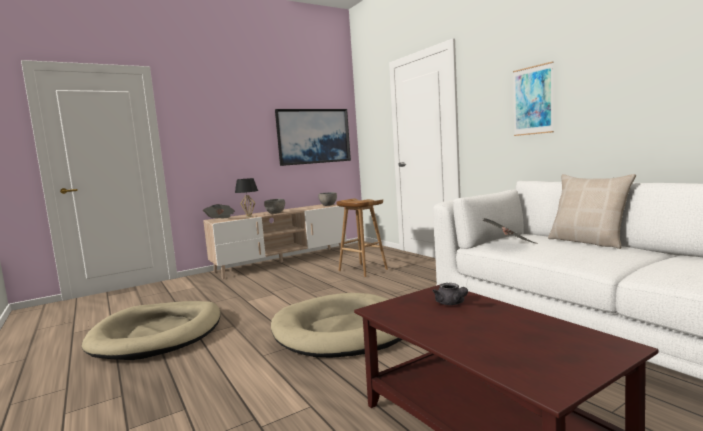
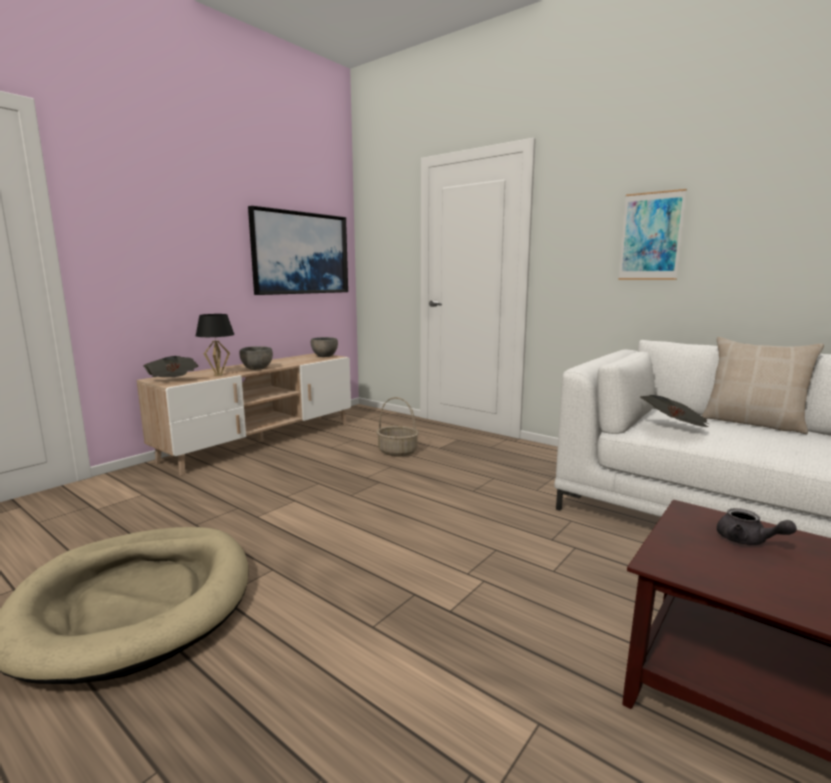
camera: 20 degrees left, 5 degrees up
(343, 330) = (461, 561): beige dog bed -> none
(362, 270) = (397, 452): brown stool -> basket

